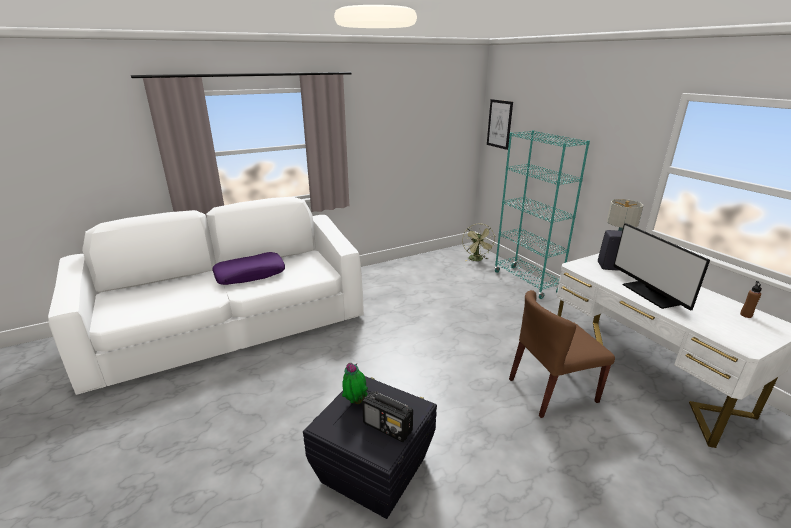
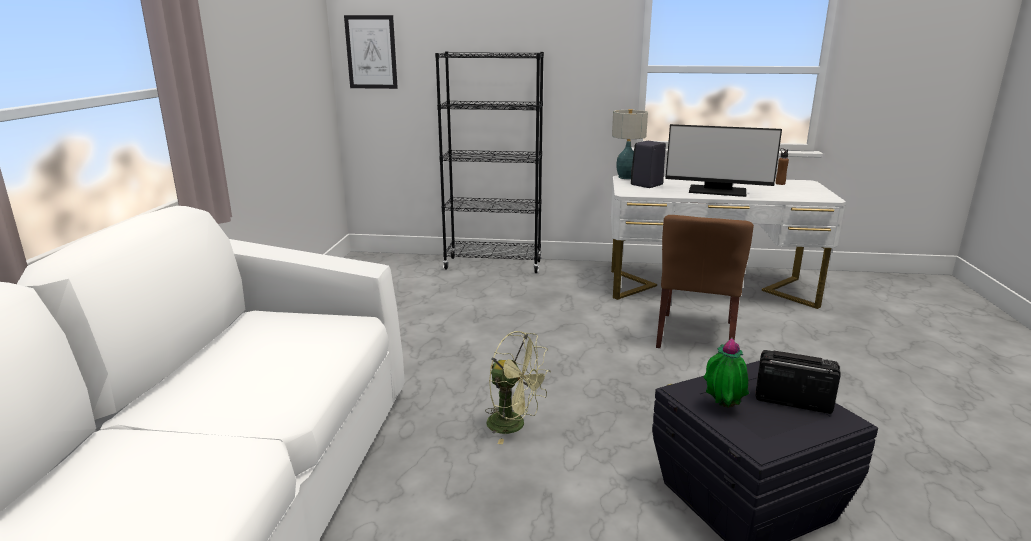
camera: 55 degrees left, 5 degrees down
(250, 275) = (214, 392): purple pillow -> none
(388, 427) = (792, 401): radio -> radio turned 135 degrees counterclockwise
(477, 260) = (398, 266): green fan -> green fan (514, 425)
(526, 282) = (493, 265): turquoise bookcase -> black bookcase

